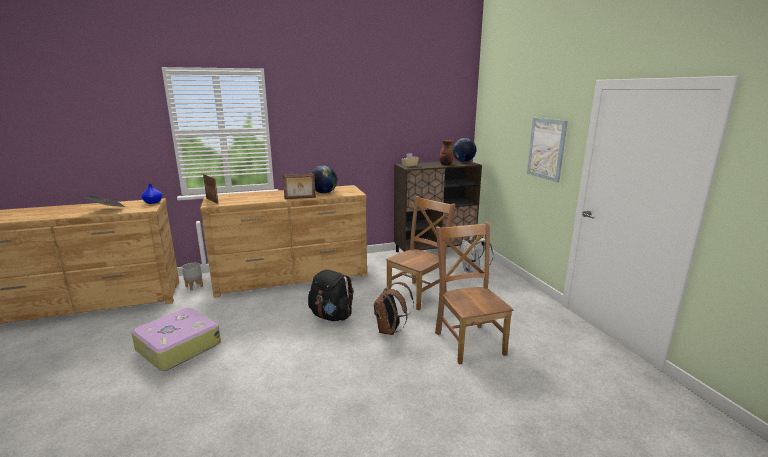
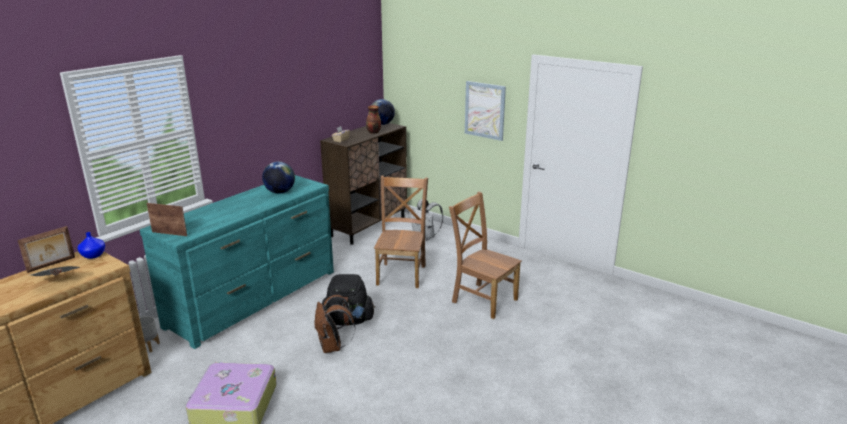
camera: 35 degrees left, 5 degrees up
(292, 277) = (255, 298): brown dresser -> turquoise dresser
(300, 198) = (268, 205): picture frame -> picture frame (52, 265)
(390, 330) = (415, 313): brown backpack -> brown backpack (332, 347)

